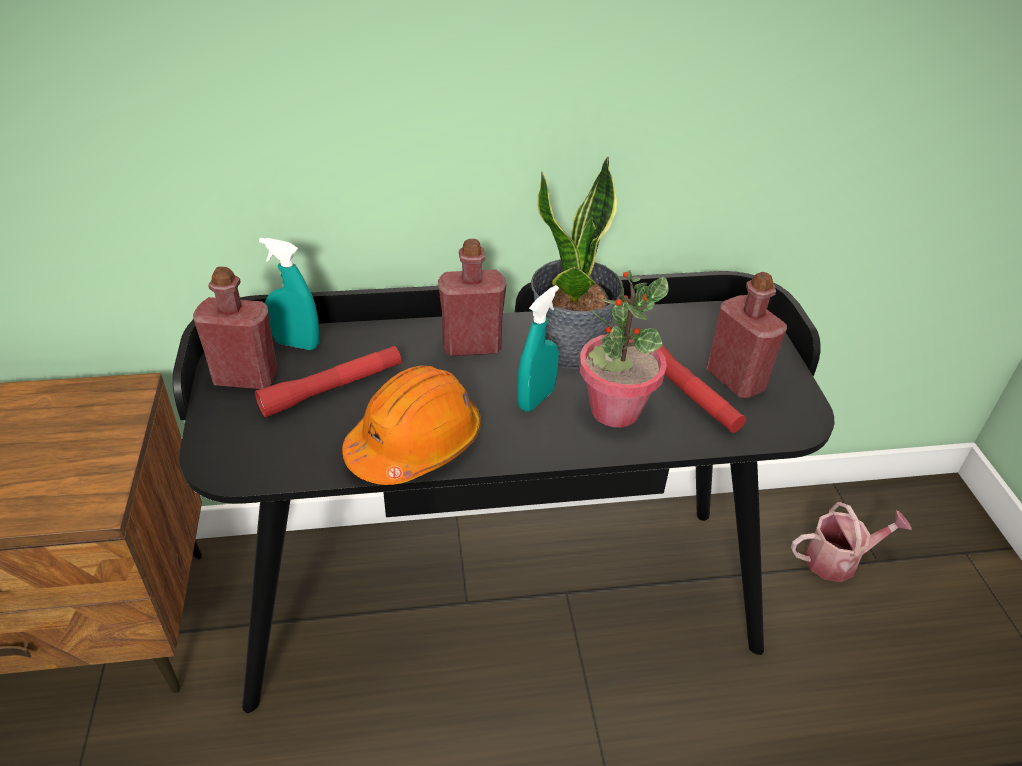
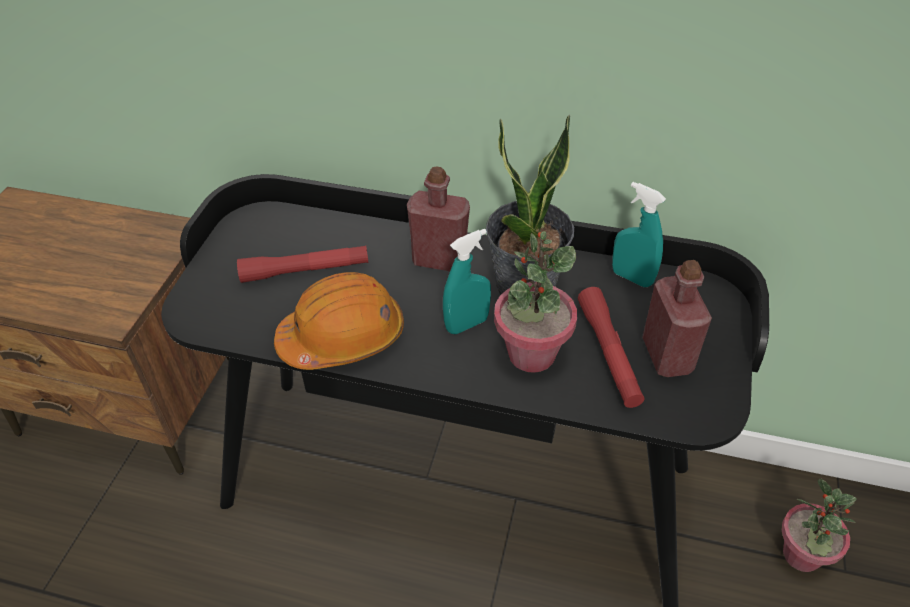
camera: 25 degrees right, 5 degrees up
(245, 377) = (246, 244): red bottle -> none
(297, 344) = (299, 224): turquoise spray bottle -> turquoise spray bottle (632, 278)
(838, 559) = (801, 555): watering can -> potted plant

